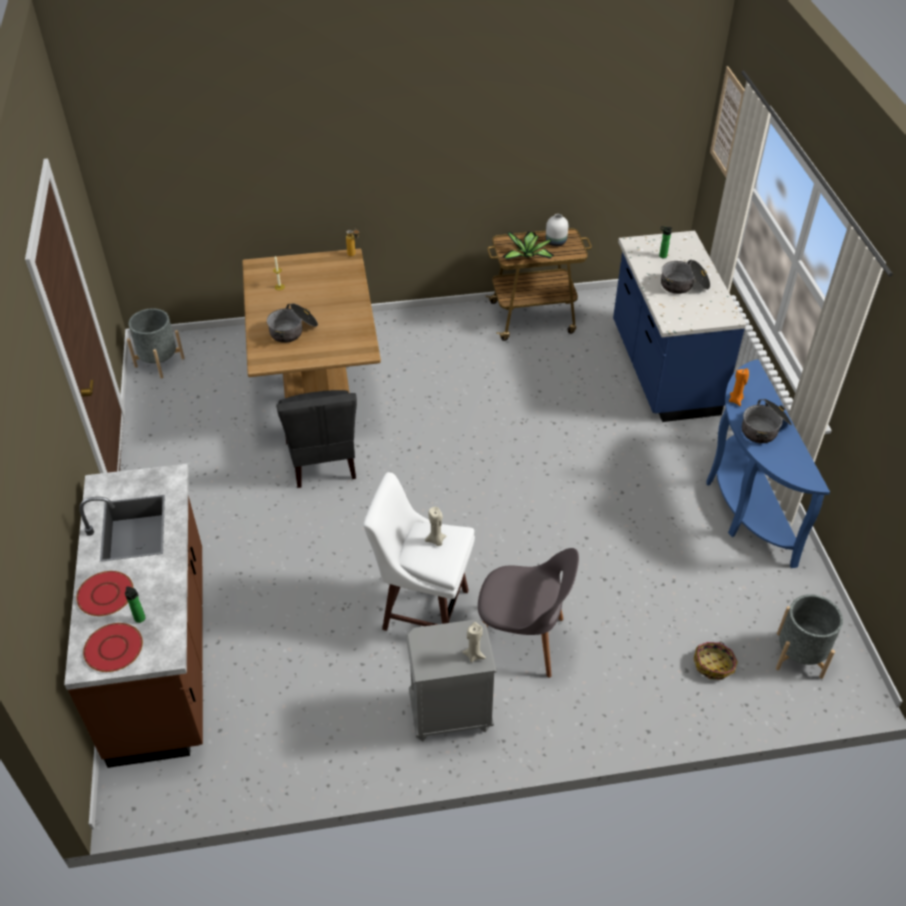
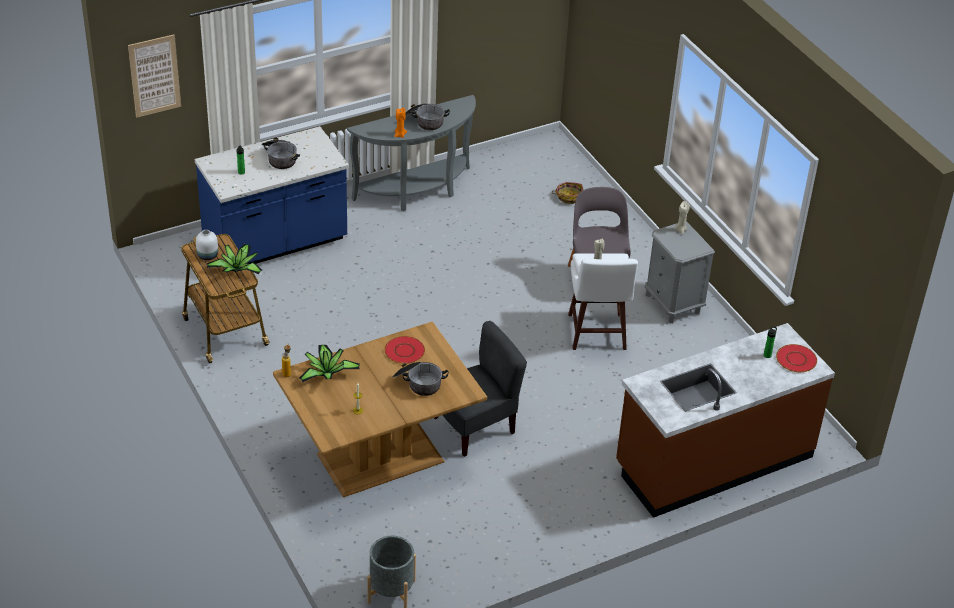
camera: 110 degrees left, 5 degrees down
(105, 595) = (761, 379): red plate -> red plate (405, 351)
(340, 277) = (327, 373): none -> potted plant
(743, 504) = (418, 192): blue console table -> grey console table
(799, 655) = (541, 163): grey planter -> none

